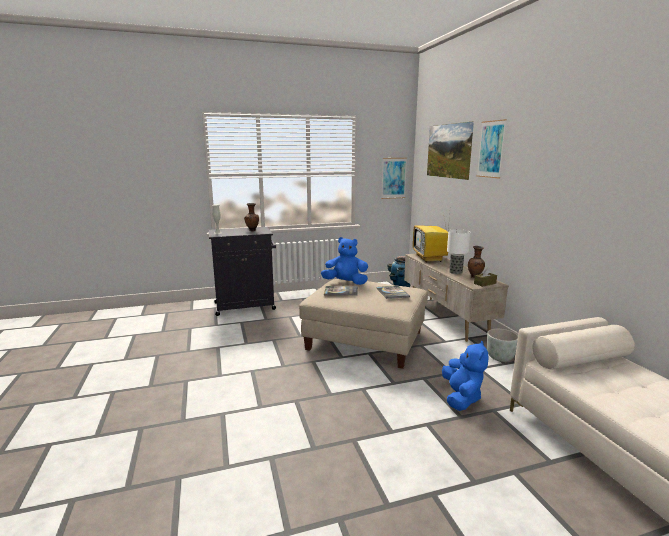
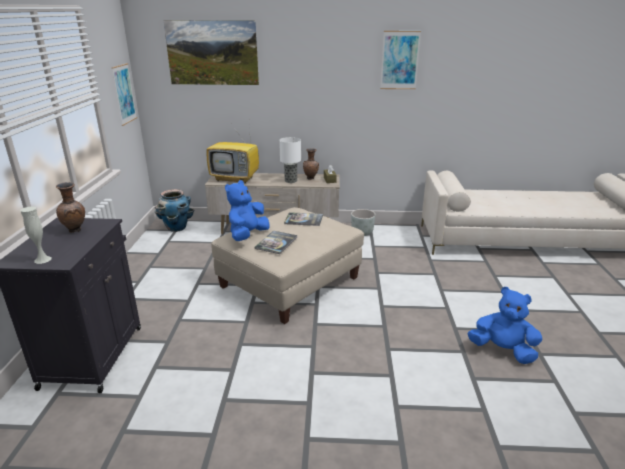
camera: 70 degrees left, 10 degrees up
(461, 398) = (411, 266): blue plush toy -> blue plush toy (502, 350)
(491, 149) = (289, 51): picture -> picture (400, 60)

